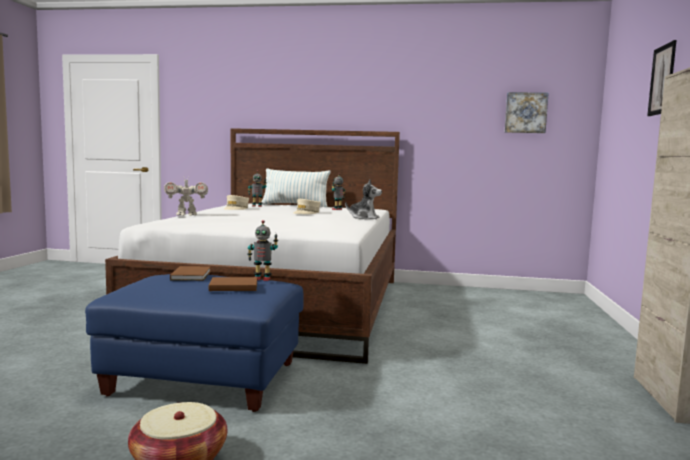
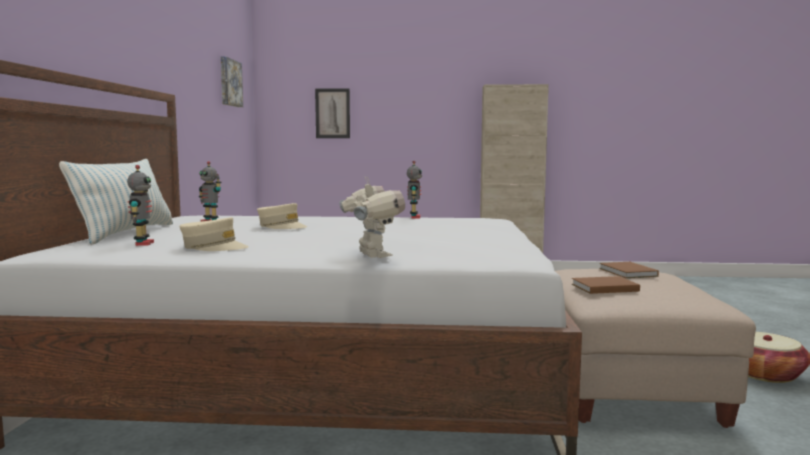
camera: 95 degrees left, 0 degrees up
(204, 378) = (625, 387): blue ottoman -> beige ottoman
(262, 279) = (576, 270): toy robot -> toy robot (414, 217)
(364, 218) = (326, 217): plush toy -> none
(662, 80) = (396, 77): picture -> picture (332, 113)

